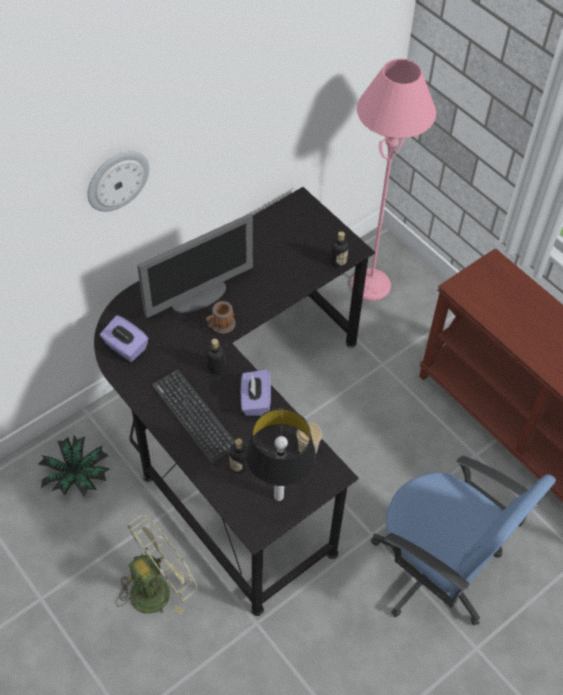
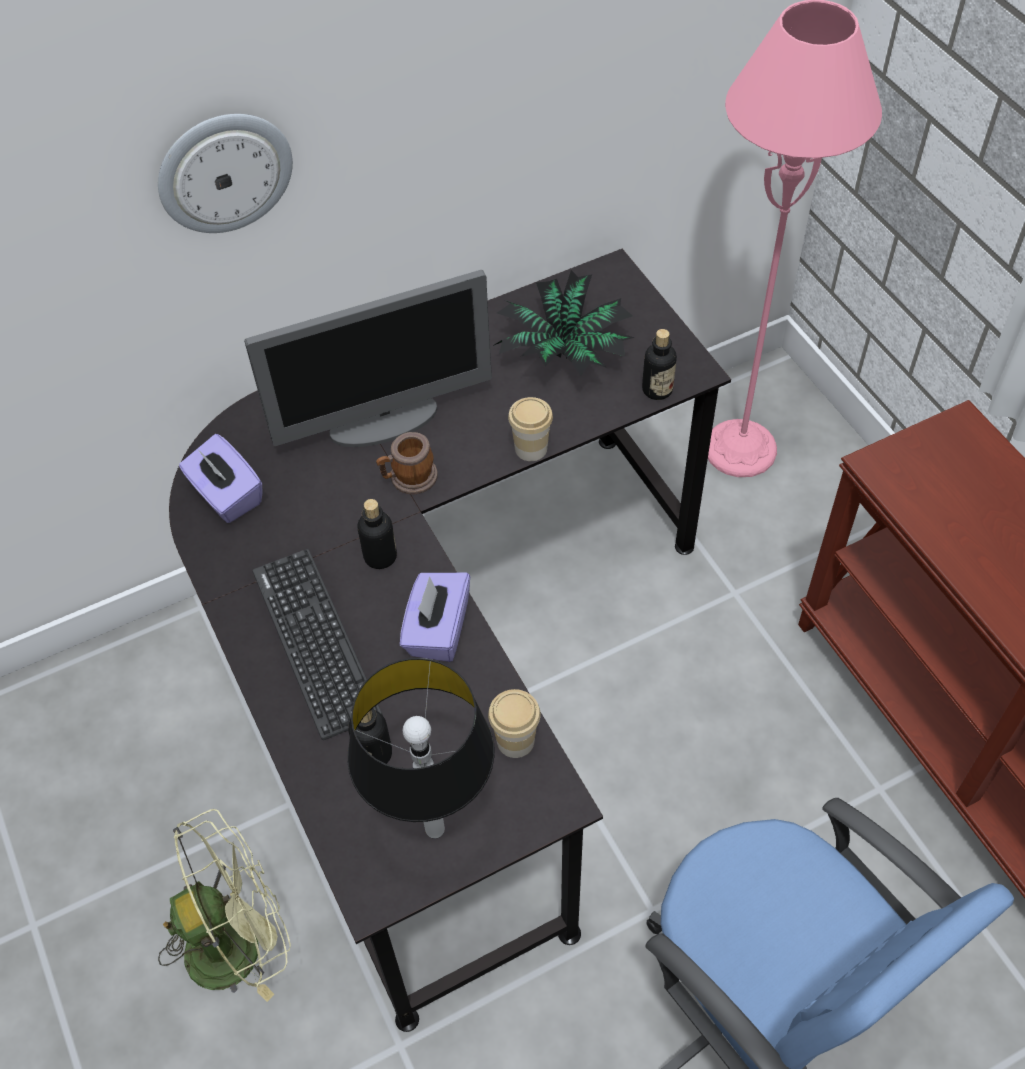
camera: 15 degrees right, 0 degrees up
(76, 476) = (152, 714): potted plant -> potted plant (564, 353)
(280, 301) = (531, 448): none -> cup

